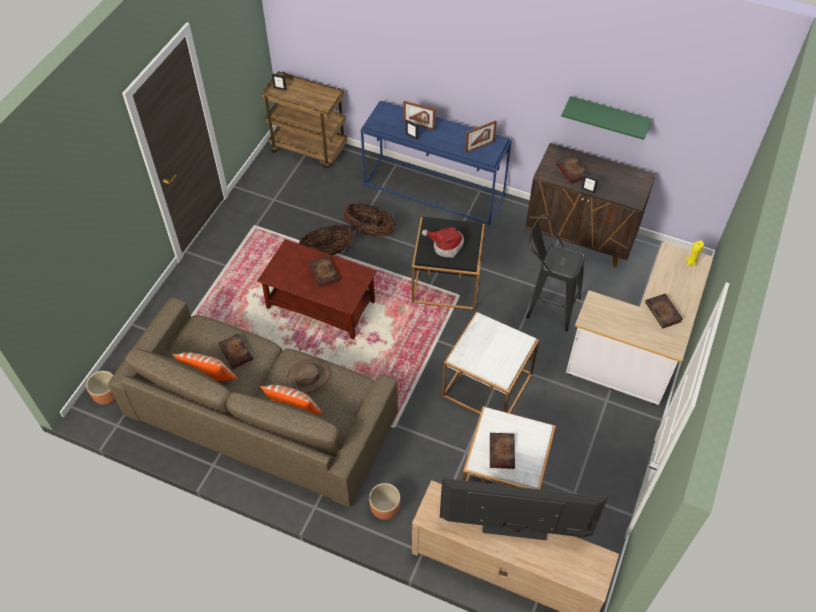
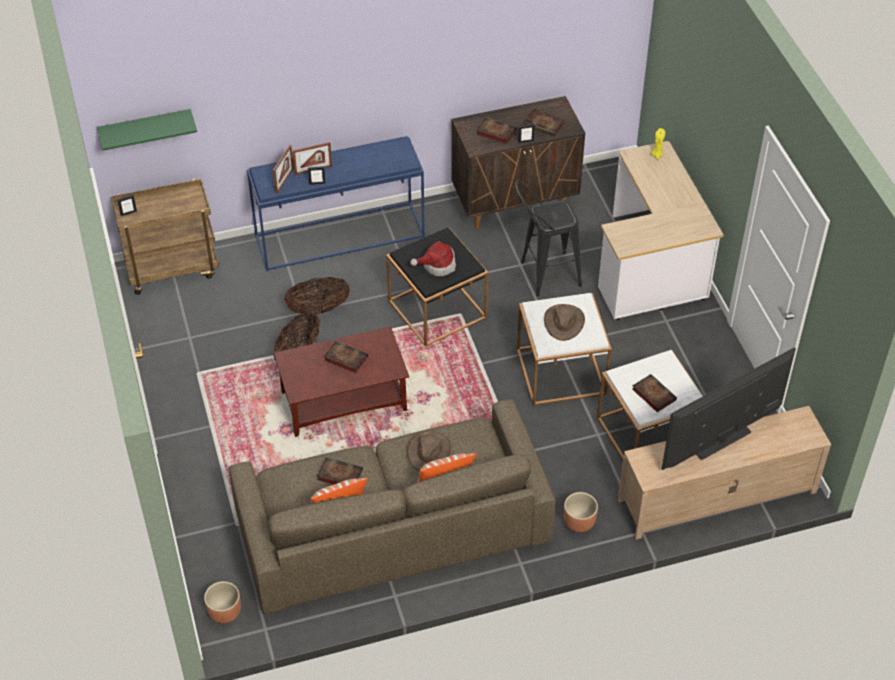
camera: 40 degrees left, 5 degrees down
(479, 146) = (389, 158): picture frame -> picture frame (284, 181)
(492, 347) = (564, 322): none -> brown hat
(608, 117) = (504, 63): green shelf -> green shelf (146, 129)
(664, 313) = (675, 207): book -> book (545, 124)

